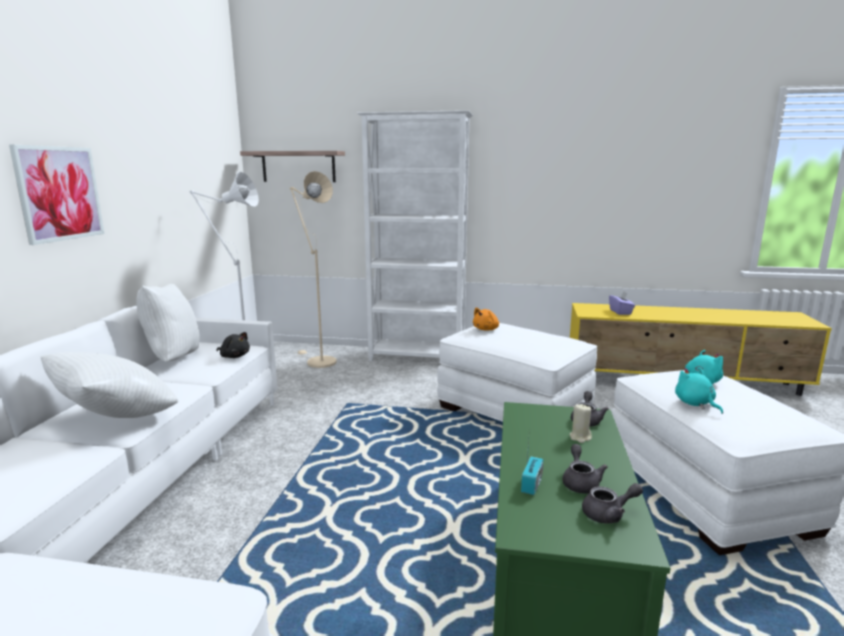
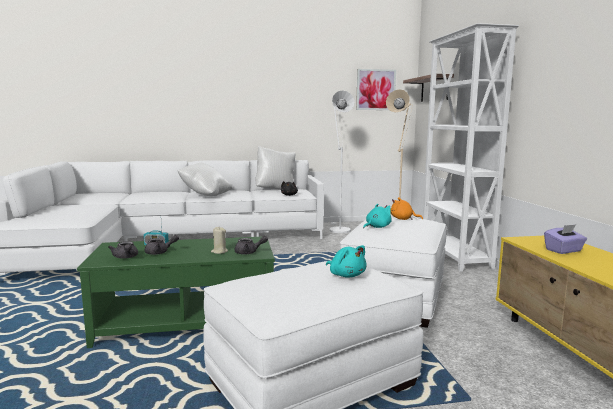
camera: 70 degrees right, 5 degrees down
(59, 193) = (251, 101): picture -> picture (375, 89)
(695, 404) = (286, 272): turquoise plush toy -> turquoise plush toy (377, 227)

